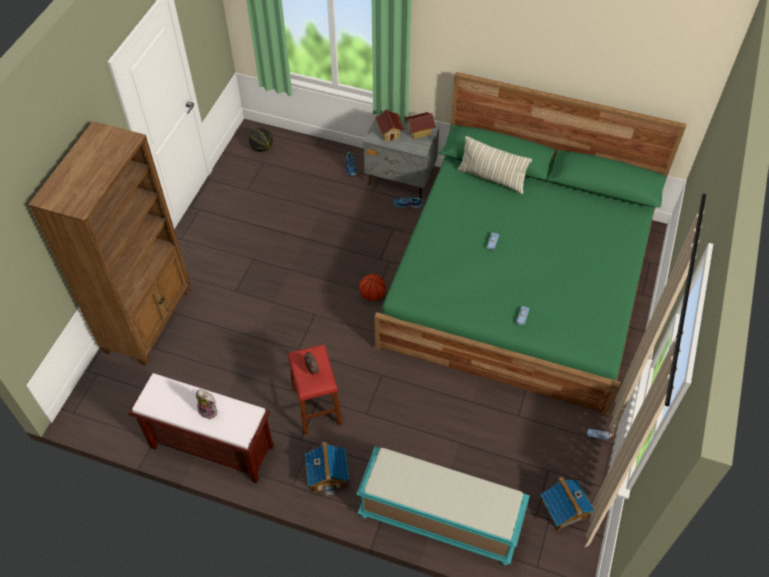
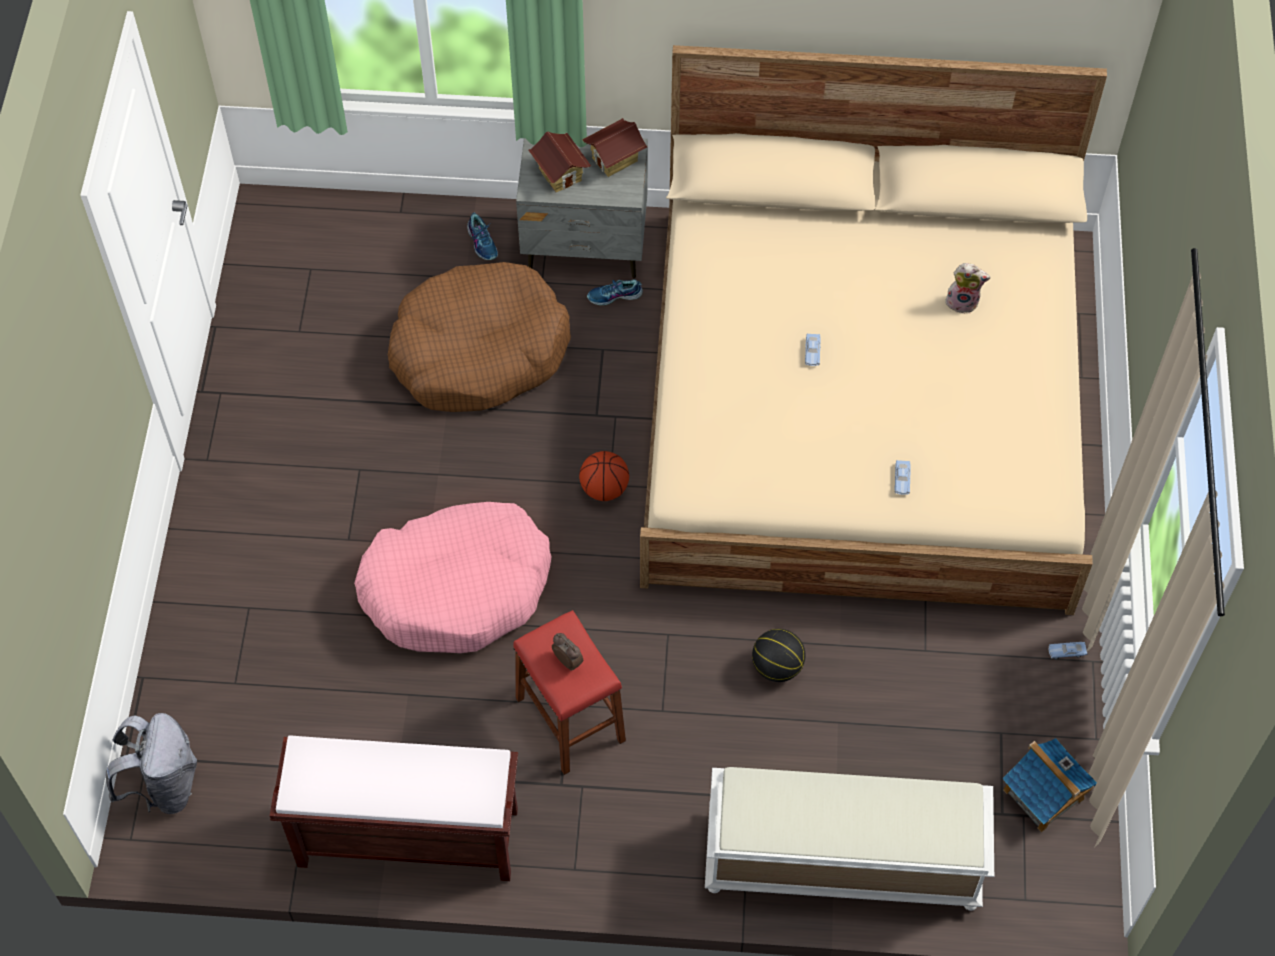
camera: 15 degrees left, 5 degrees up
(100, 390) = (164, 785): none -> grey backpack
(149, 320) = (205, 633): brown bookcase -> none
(209, 411) = (415, 778): plush toy -> plush toy (963, 301)
(262, 148) = (298, 239): basketball -> basketball (777, 666)
(281, 327) = (457, 587): none -> pink dog bed
(328, 475) = (630, 836): toy house -> none
(331, 216) = (479, 351): none -> brown dog bed
(438, 519) = (840, 862): turquoise bench -> white bench
(492, 178) = (775, 226): pillow -> none
(519, 282) = (861, 403): green bed -> beige bed

